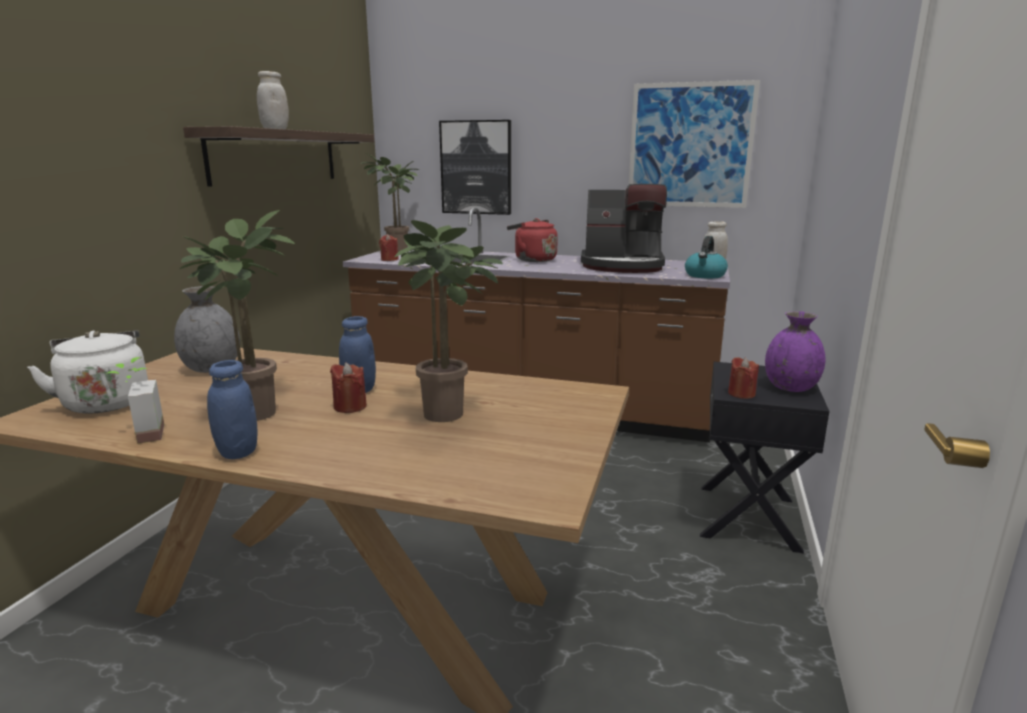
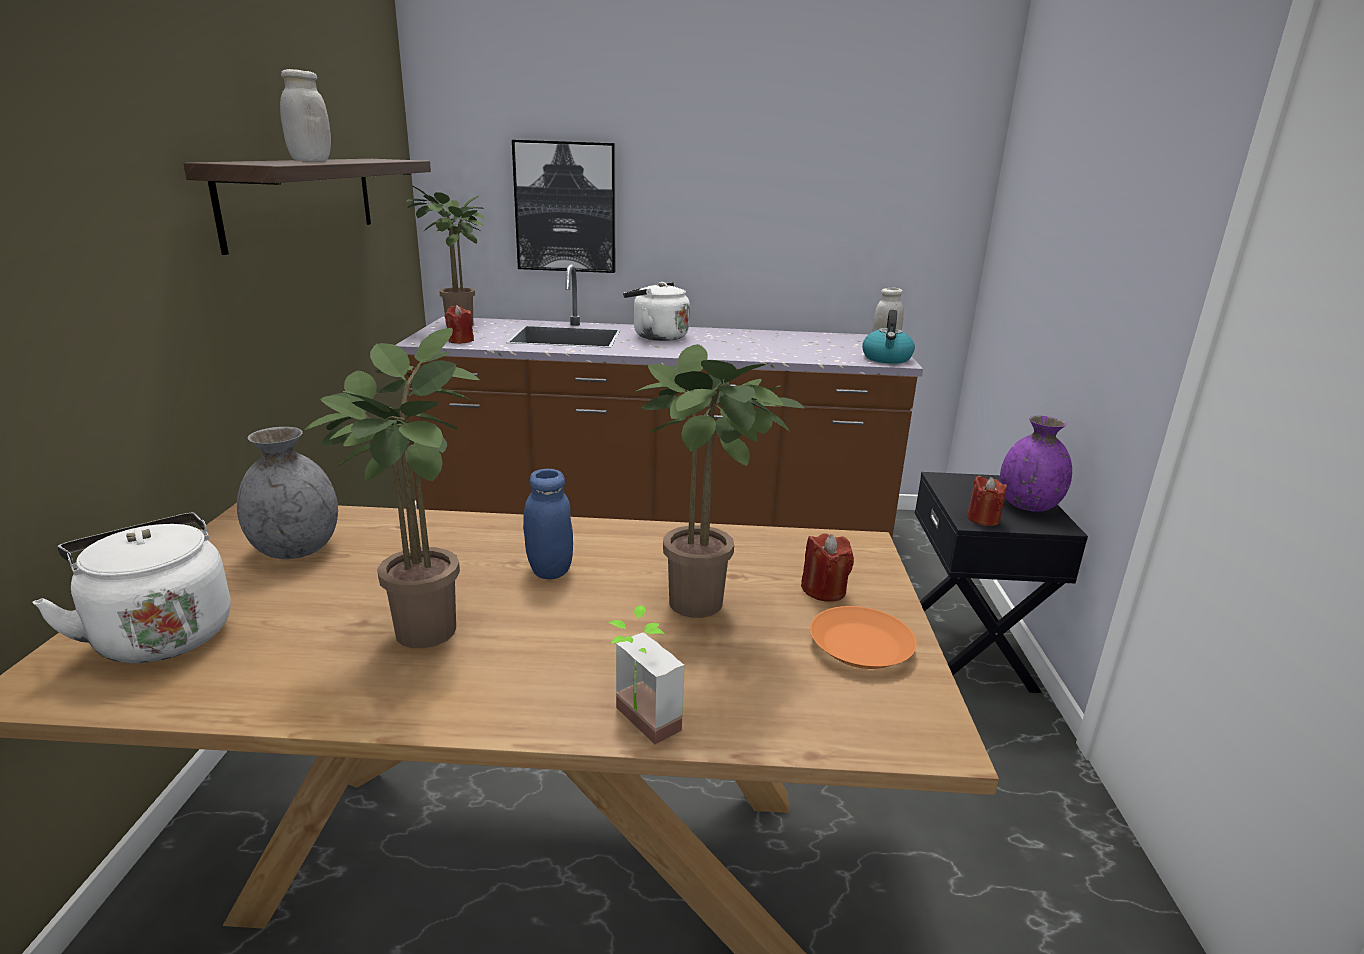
camera: 15 degrees left, 5 degrees up
(141, 435) = (270, 695): potted plant -> potted plant (636, 724)
(237, 452) = (451, 709): blue jar -> none
(350, 407) = (558, 603): red candle -> red candle (824, 590)
(533, 260) = (656, 336): red kettle -> white kettle
(542, 447) = (860, 645): none -> orange plate
(623, 266) = (778, 345): coffee machine -> none
(690, 145) = (850, 188): picture -> none

